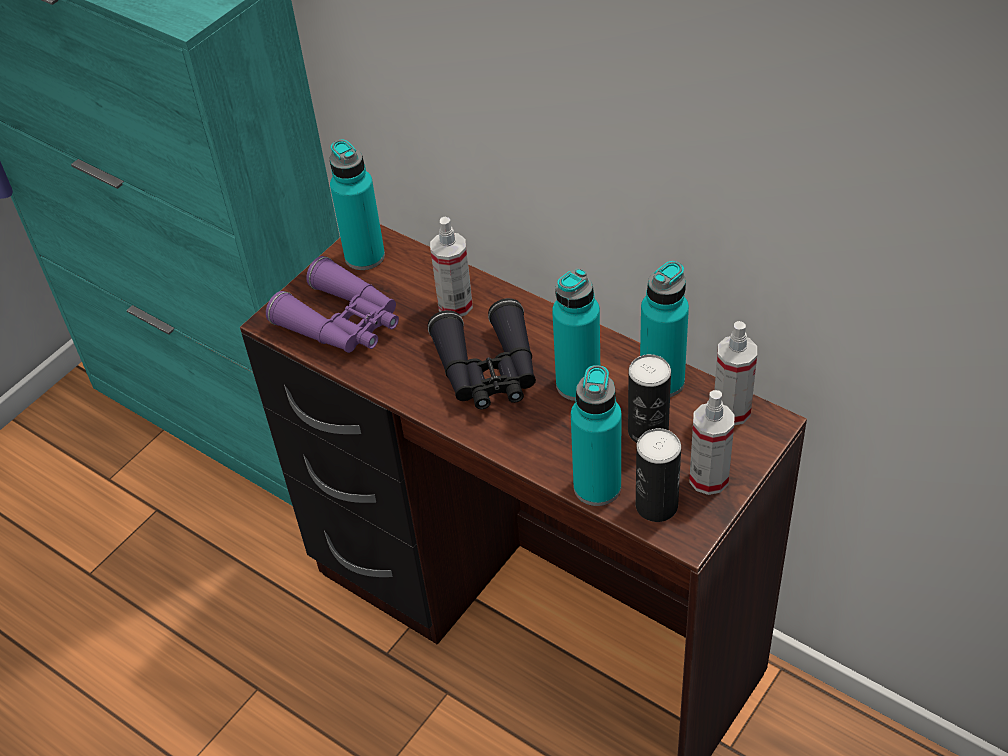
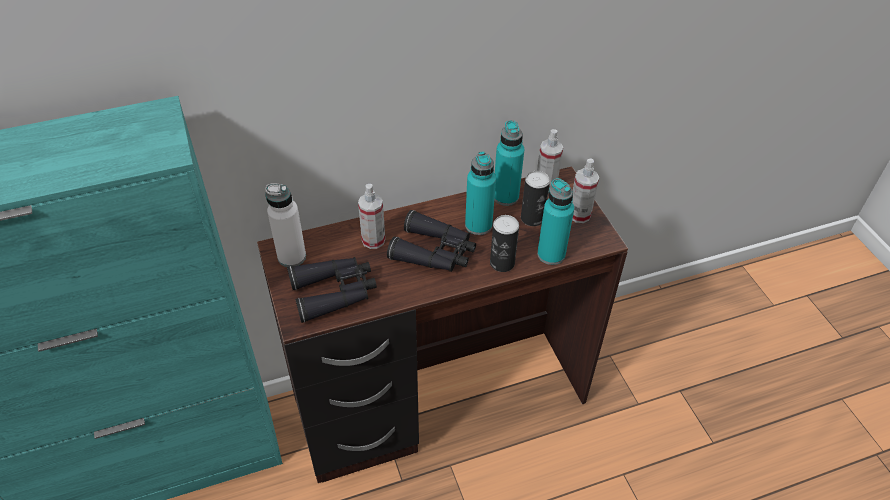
camera: 60 degrees left, 0 degrees up
(342, 323) = (334, 292): purple binoculars -> black binoculars
(365, 256) = (292, 257): turquoise bottle -> white bottle
(656, 505) = (580, 240): can -> can (502, 263)

